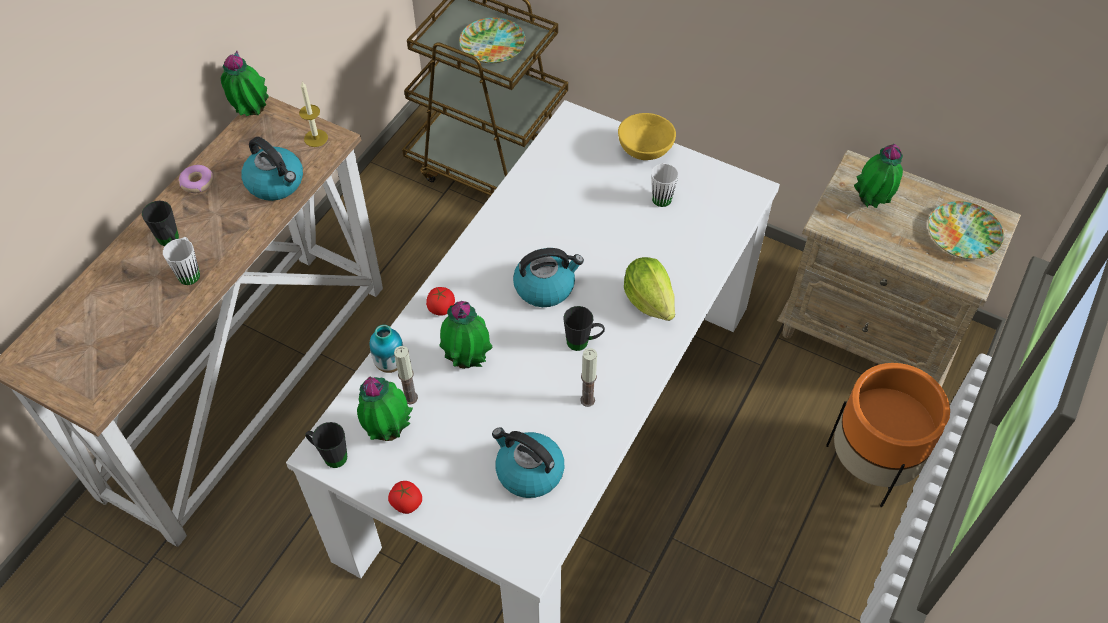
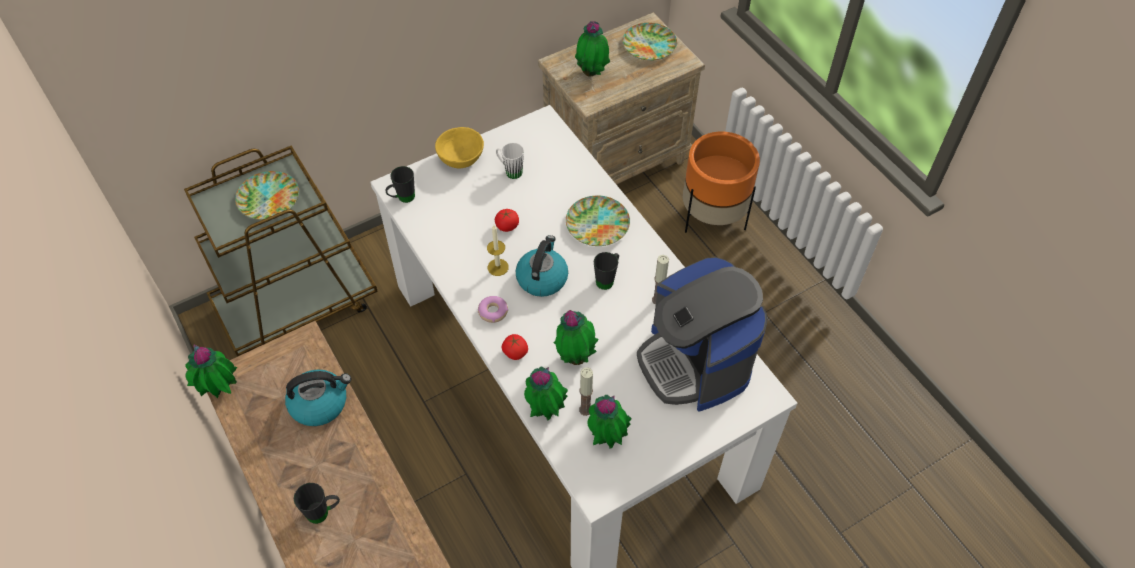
camera: 60 degrees left, 0 degrees up
(190, 271) = (370, 509): white mug -> none
(197, 182) = (268, 465): donut -> donut (493, 312)
(316, 138) = (292, 353): candle -> candle (498, 267)
(330, 455) = (604, 487): black mug -> black mug (402, 198)
(390, 364) = (545, 410): vase -> potted plant
(406, 503) = (677, 452): tomato -> tomato (507, 226)
(528, 471) = (695, 363): kettle -> coffee machine
(649, 300) = (597, 224): lettuce -> plate

